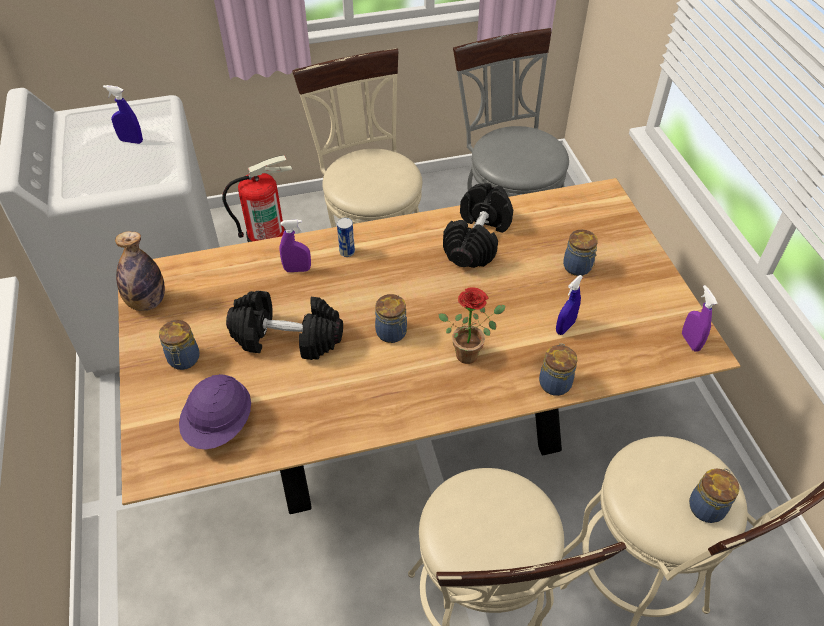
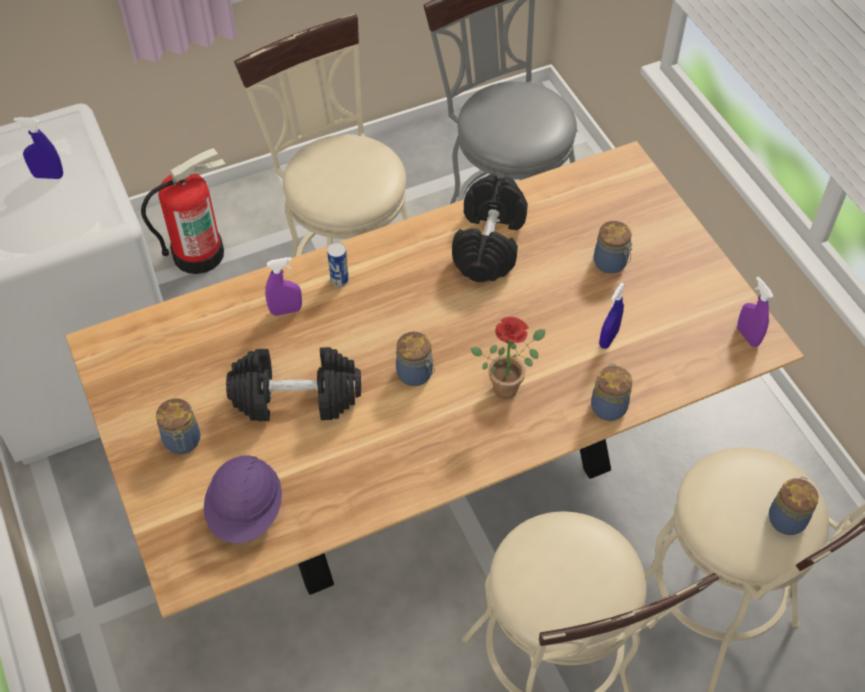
camera: 10 degrees left, 5 degrees up
(147, 302) = (117, 377): bottle -> none

